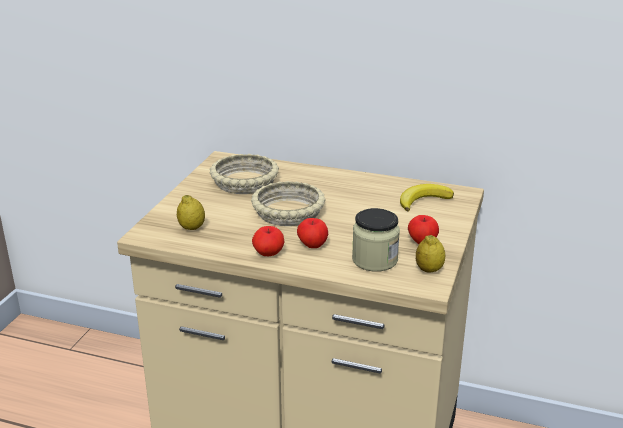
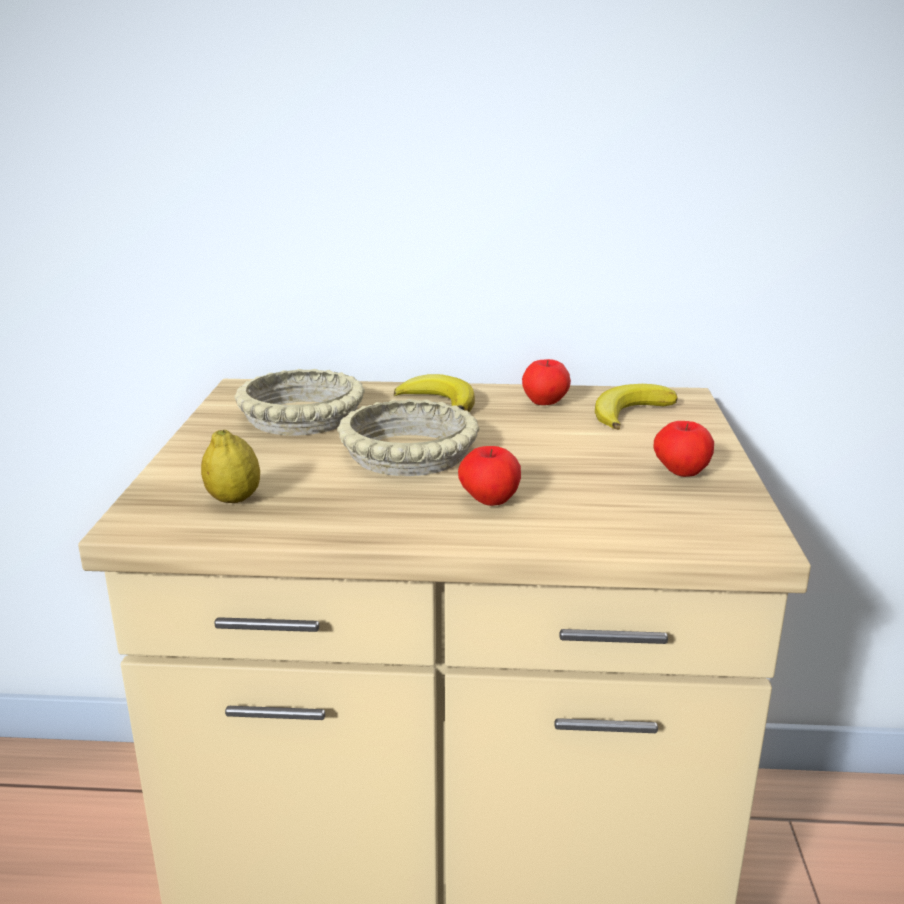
camera: 15 degrees left, 5 degrees down
(268, 254) = (413, 526): apple -> apple (544, 403)
(322, 180) = (439, 401): none -> banana
(374, 260) = (622, 511): jar -> none
(429, 270) = (732, 515): lemon -> none

